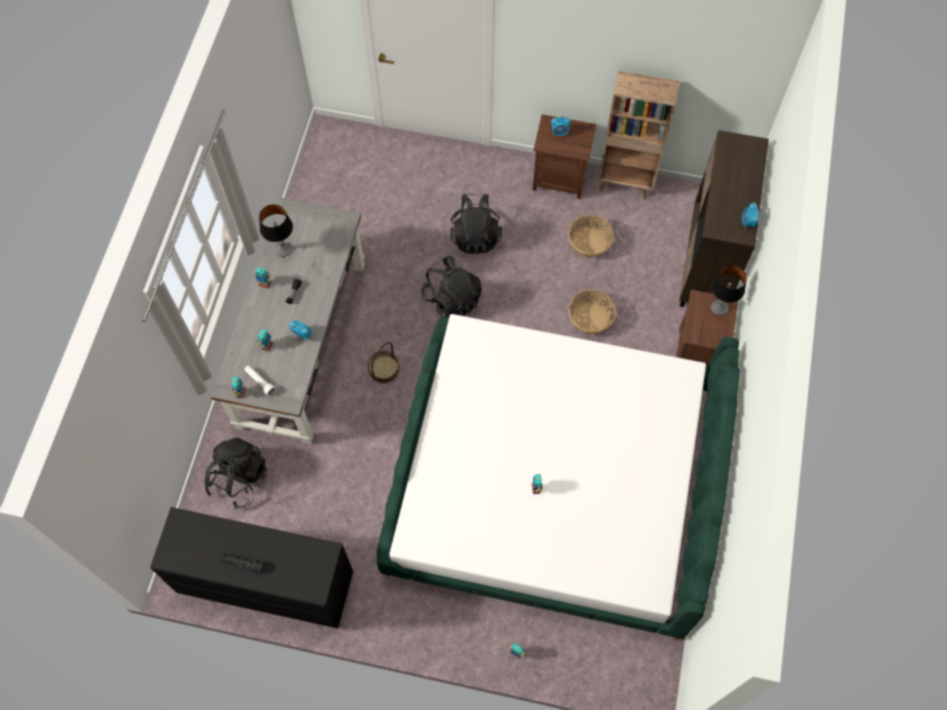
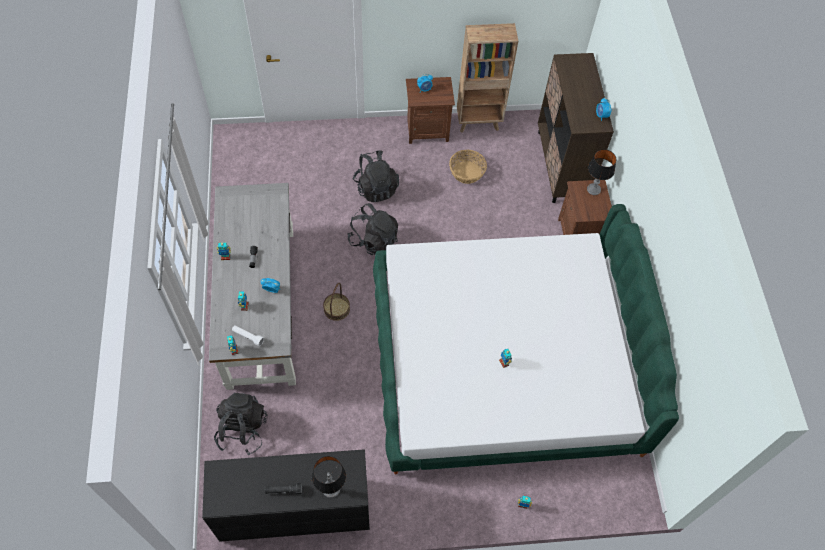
camera: 20 degrees left, 5 degrees down
(282, 249) = (232, 226): table lamp -> table lamp (331, 489)
(590, 317) = (488, 228): basket -> none

